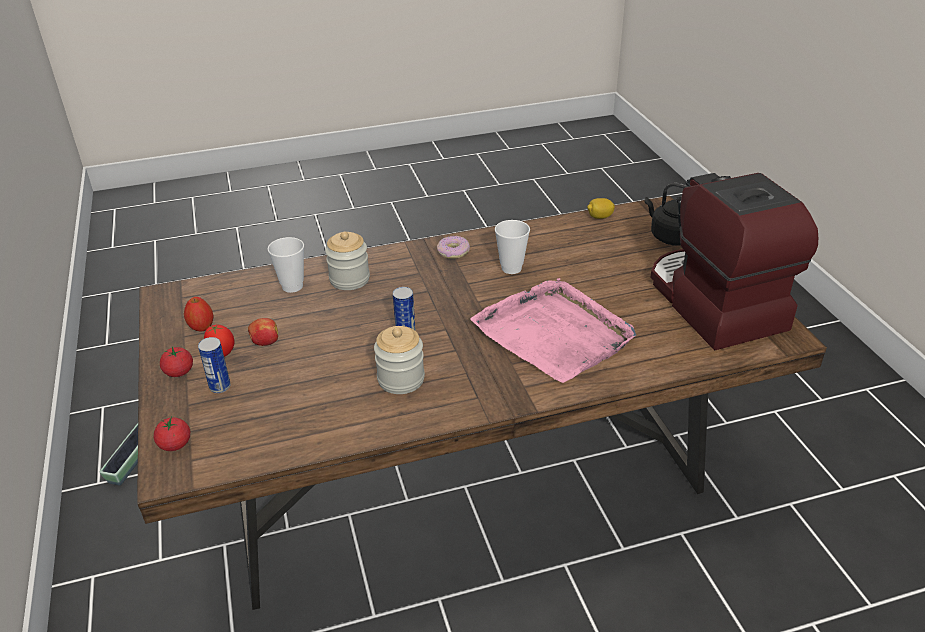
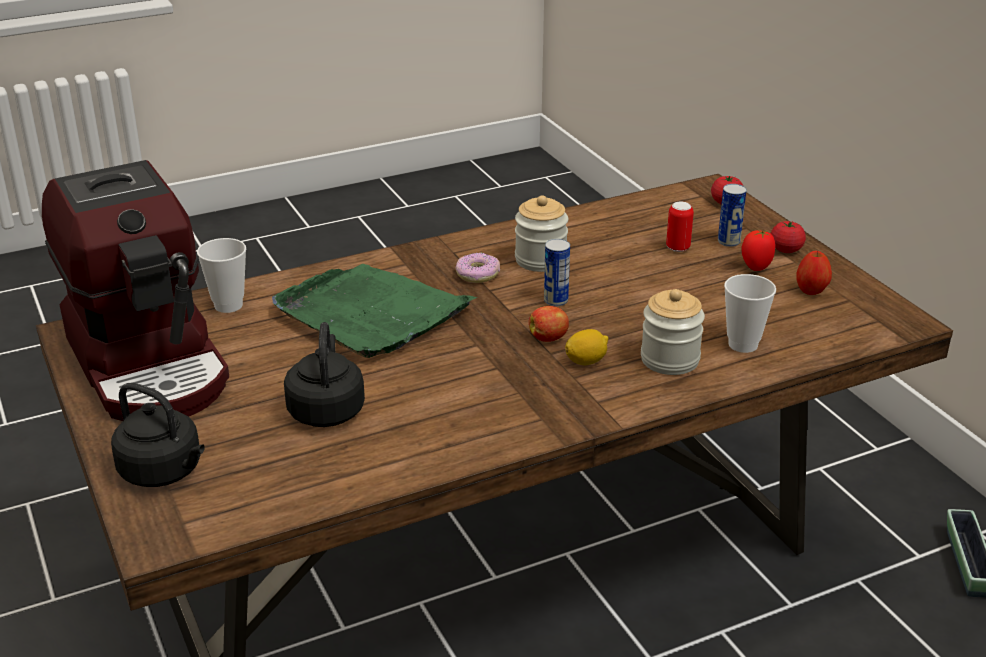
camera: 170 degrees right, 5 degrees down
(265, 342) = (718, 281): apple -> apple (548, 338)
(271, 383) = (678, 248): none -> can
(453, 252) = (534, 414): donut -> donut (477, 274)
(511, 268) = (436, 394): cup -> cup (228, 305)
(554, 333) = (371, 314): pink tray -> green tray
(582, 264) = (326, 409): none -> black kettle
(599, 217) = (283, 505): lemon -> lemon (586, 361)

